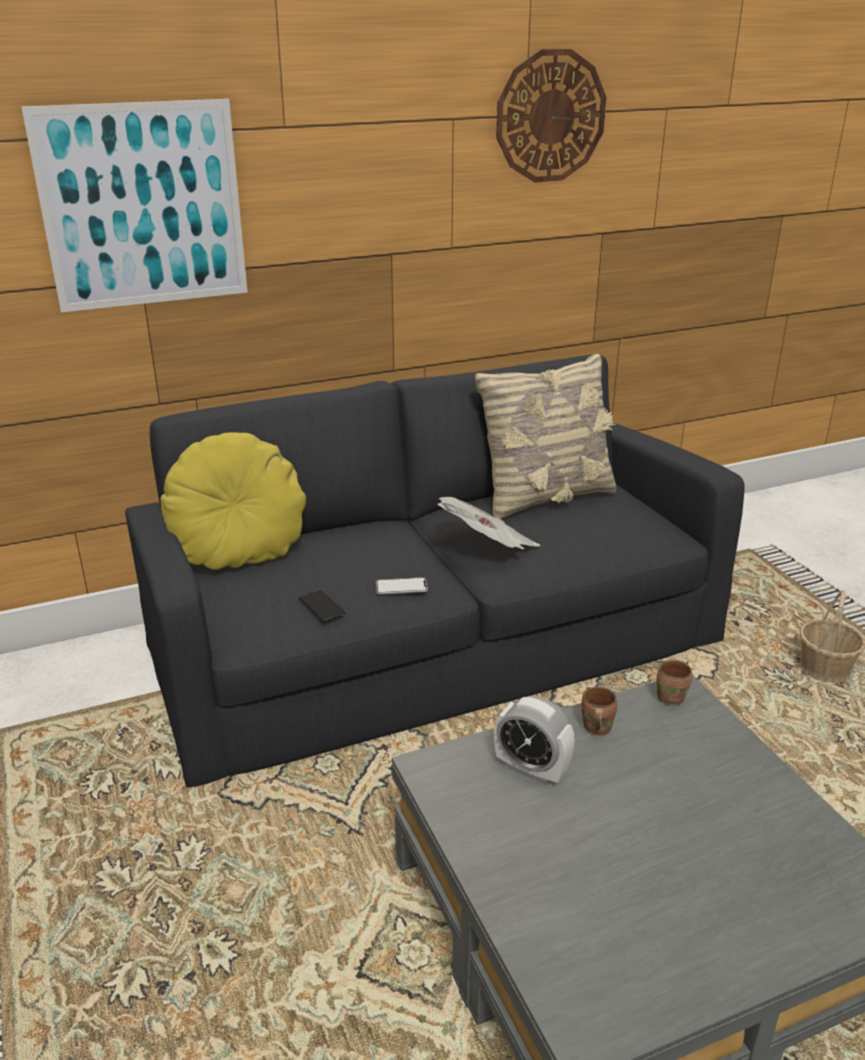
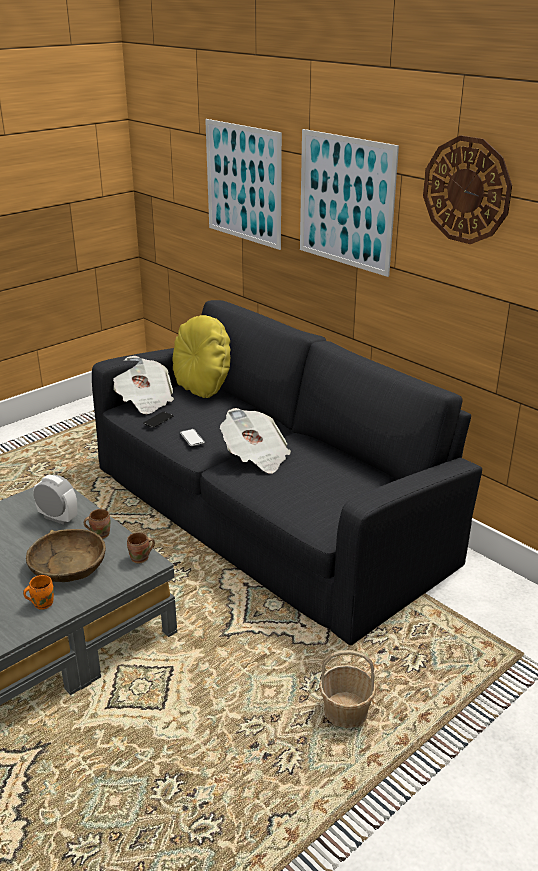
camera: 70 degrees right, 0 degrees up
(235, 610) = (144, 400): none -> newspaper
(370, 179) = (345, 201): none -> picture
(531, 769) = (58, 518): alarm clock -> alarm clock turned 105 degrees clockwise
(546, 498) = (347, 468): beige pillow -> none
(675, 772) = (67, 566): none -> brown bowl
(768, 809) = (42, 603): none -> orange mug

